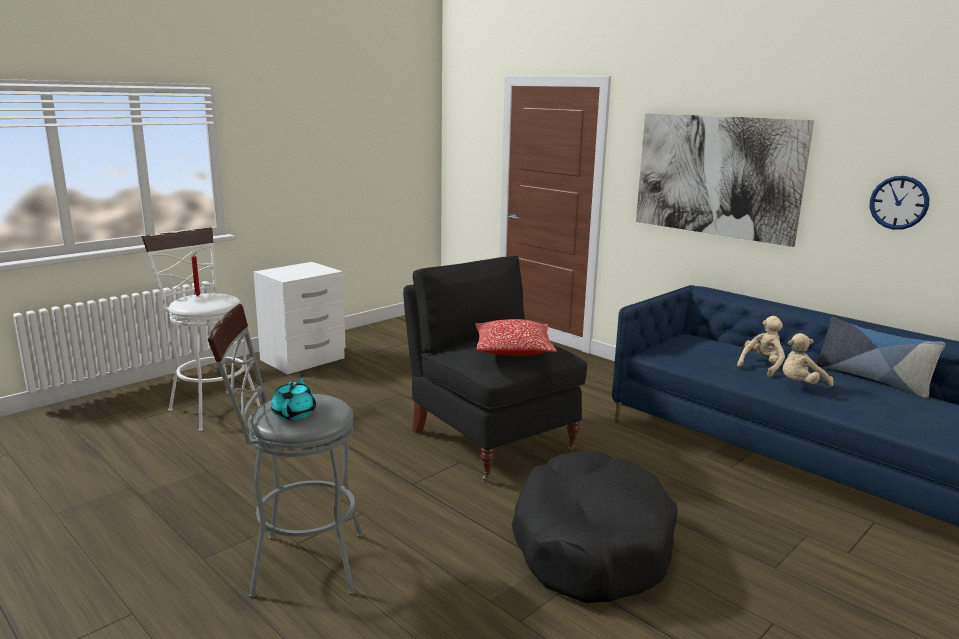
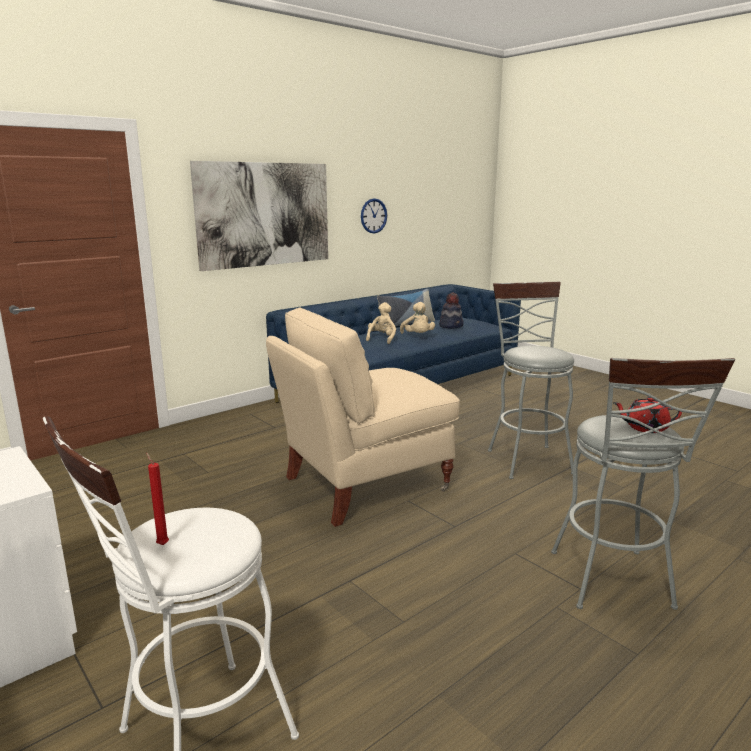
camera: 85 degrees left, 0 degrees up
(294, 413) = (645, 427): turquoise teapot -> red teapot
(490, 440) = (364, 484): black armchair -> beige armchair
(513, 350) = (400, 377): pillow -> none
(590, 544) = (526, 458): black dog bed -> grey stool
(762, 366) = (382, 339): beige plush toy -> beige plush toy turned 60 degrees clockwise
(898, 407) = (451, 326): none -> hat

